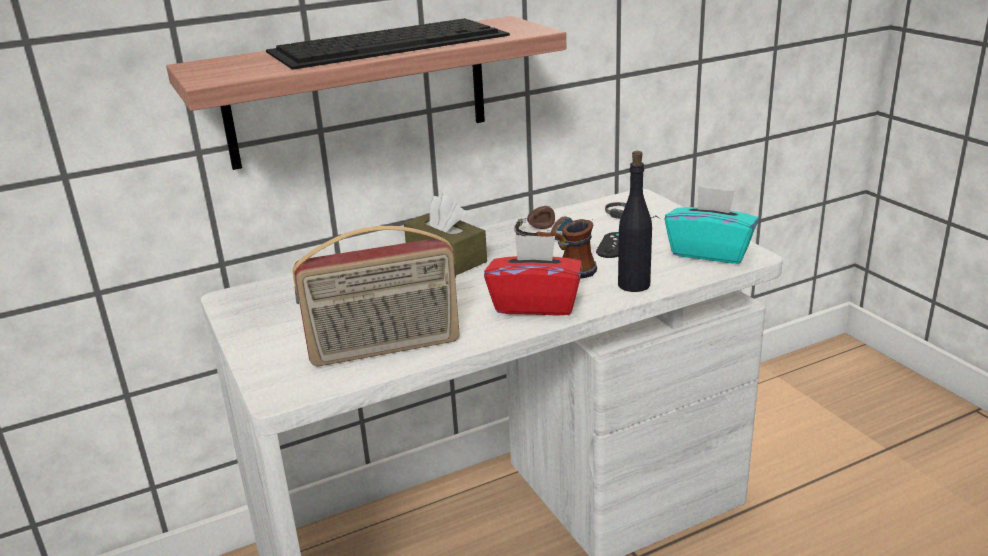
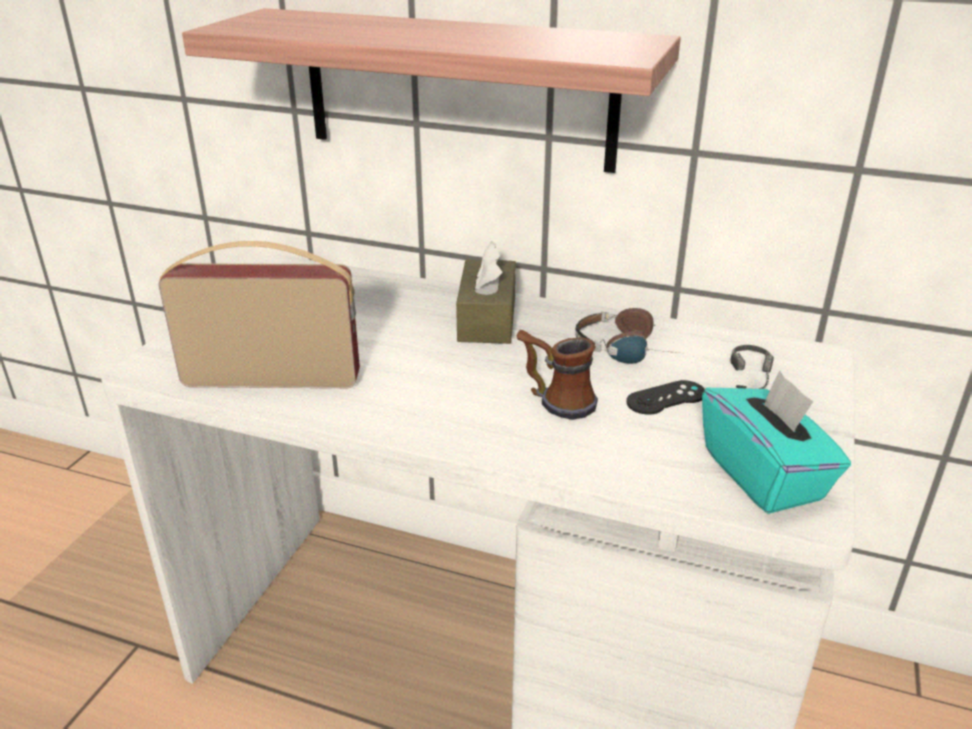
camera: 45 degrees right, 5 degrees up
(385, 348) = (272, 378): radio -> radio turned 150 degrees clockwise
(390, 43) = (455, 33): keyboard -> none
(535, 304) = (459, 415): red tissue box -> none
(634, 284) = (592, 457): black bottle -> none

